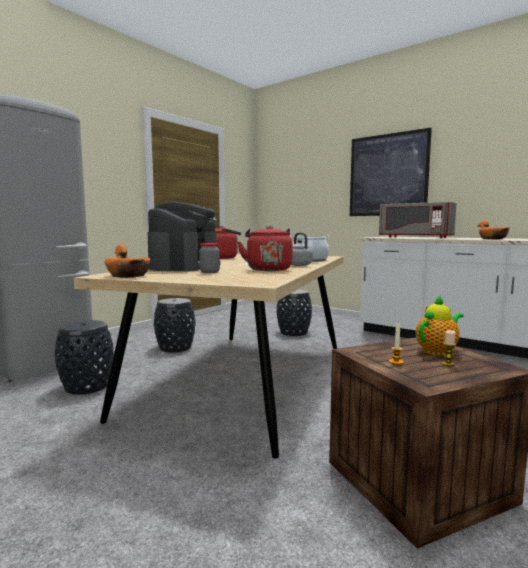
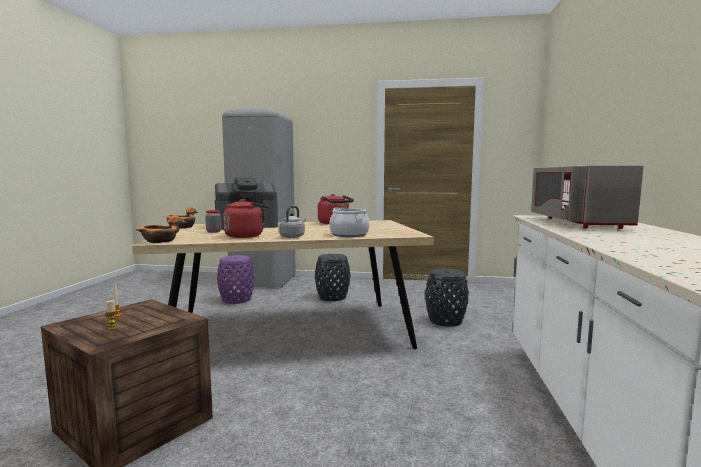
camera: 60 degrees right, 0 degrees up
(87, 386) = (237, 299): black stool -> purple stool
(388, 175) = (626, 114): picture -> none
(437, 351) = (152, 324): teapot -> none
(492, 239) = (614, 240): orange bowl -> orange bowl (160, 241)

